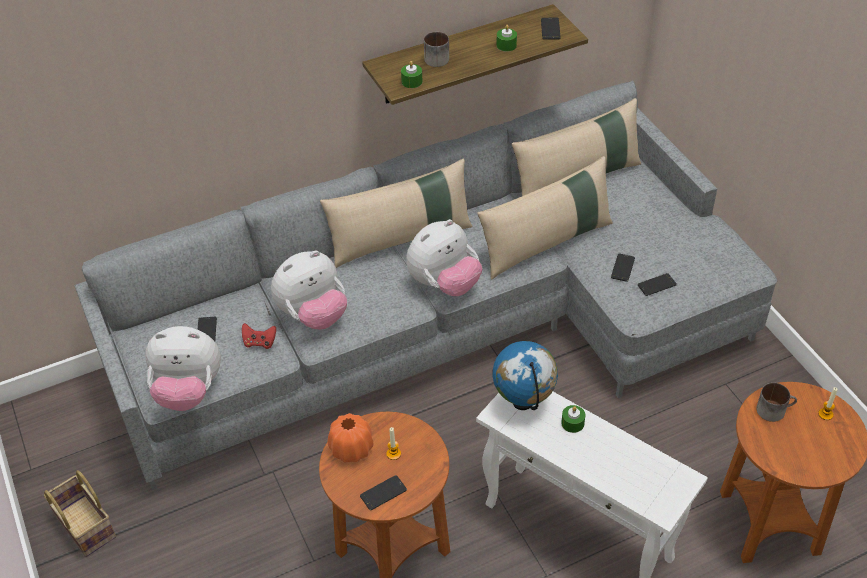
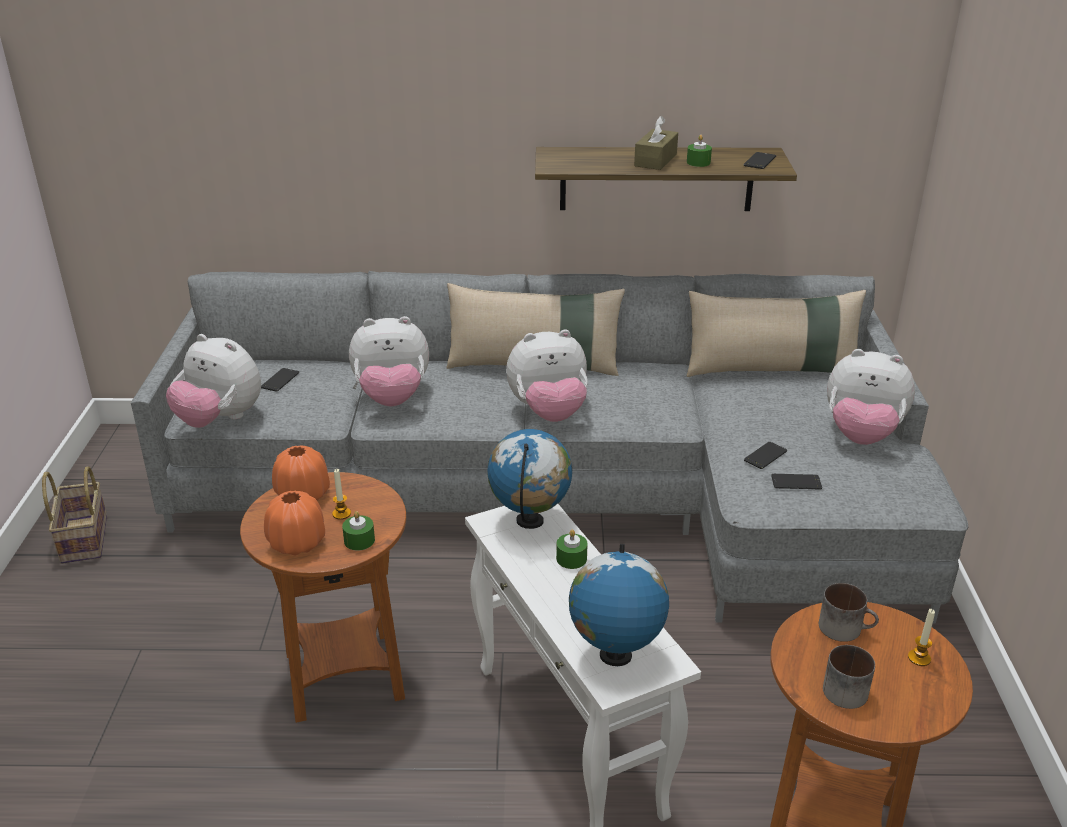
camera: 25 degrees right, 15 degrees down
(259, 342) = (320, 403): red game controller -> none
(383, 493) = (297, 543): phone -> orange vase
(412, 81) = (570, 166): green candle -> green candle (359, 540)
(435, 57) = (612, 156): mug -> mug (843, 687)
(471, 52) = (655, 160): none -> brown tissue box
(546, 243) = (691, 411): beige pillow -> none
(651, 489) = (615, 656): none -> globe
(674, 223) = (861, 435): none -> plush toy

